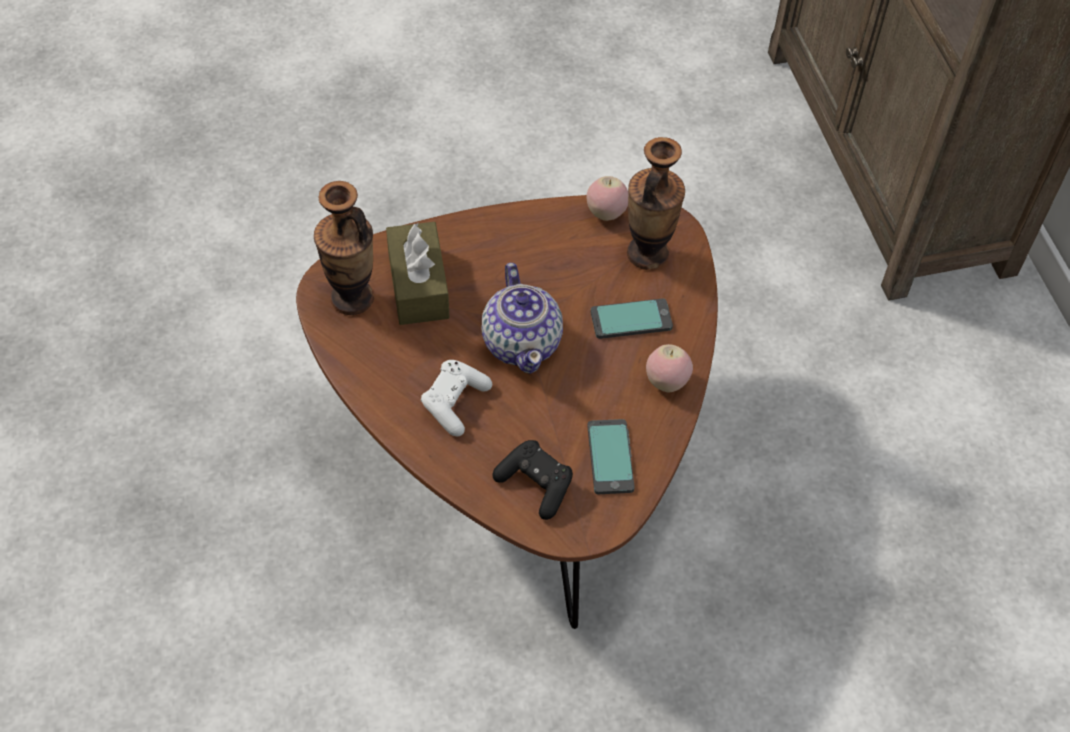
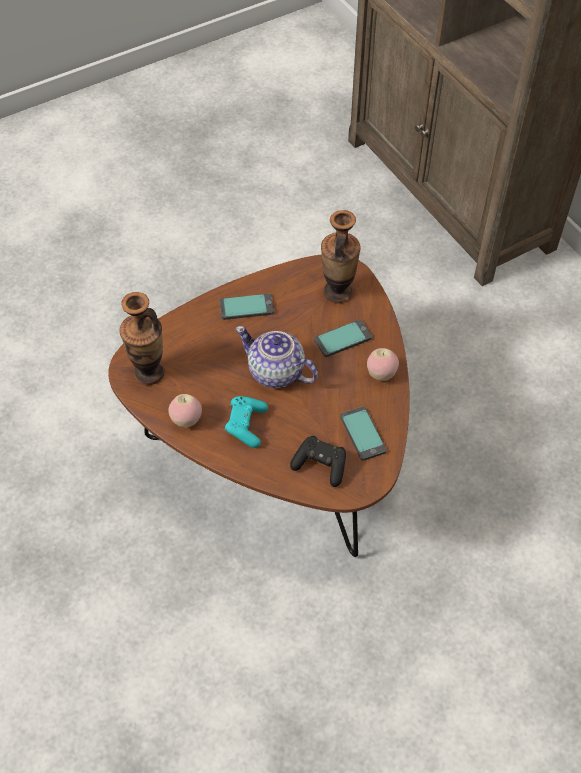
camera: 15 degrees left, 0 degrees up
(418, 285) = (191, 352): brown tissue box -> none
(454, 403) = (246, 425): white game controller -> turquoise game controller
(514, 243) = (246, 307): none -> phone
(522, 342) = (276, 372): teapot -> teapot turned 150 degrees clockwise
(606, 213) = (300, 272): apple -> apple (186, 420)

